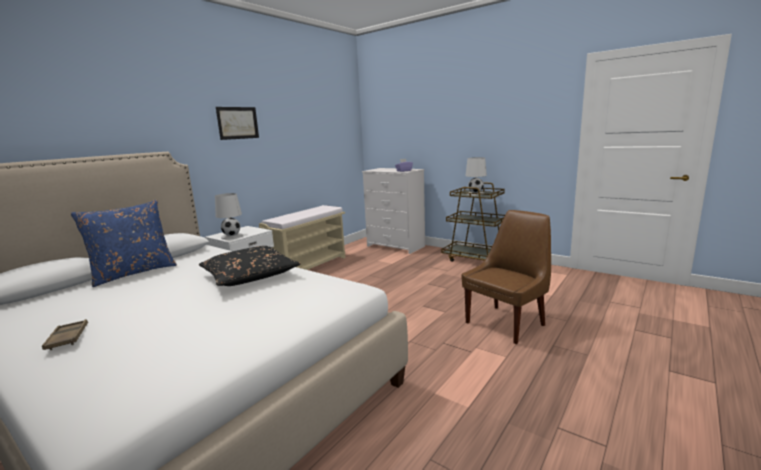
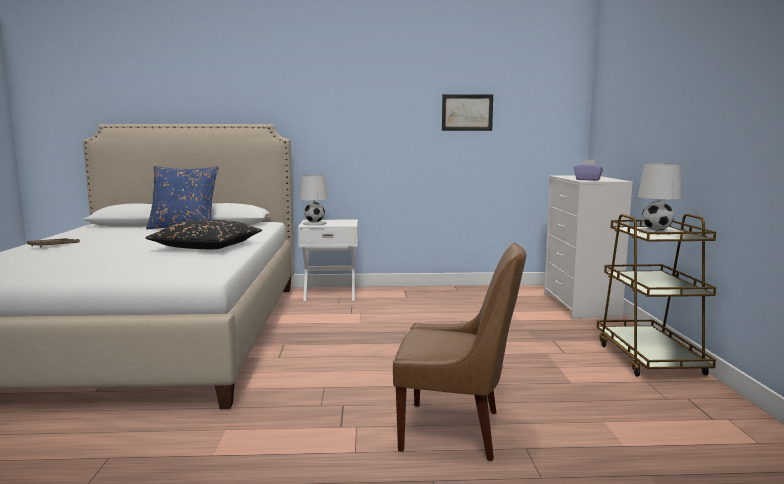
camera: 50 degrees right, 5 degrees down
(238, 123) = (366, 98): picture -> picture (467, 112)
(309, 266) = (431, 292): beige bench -> none

